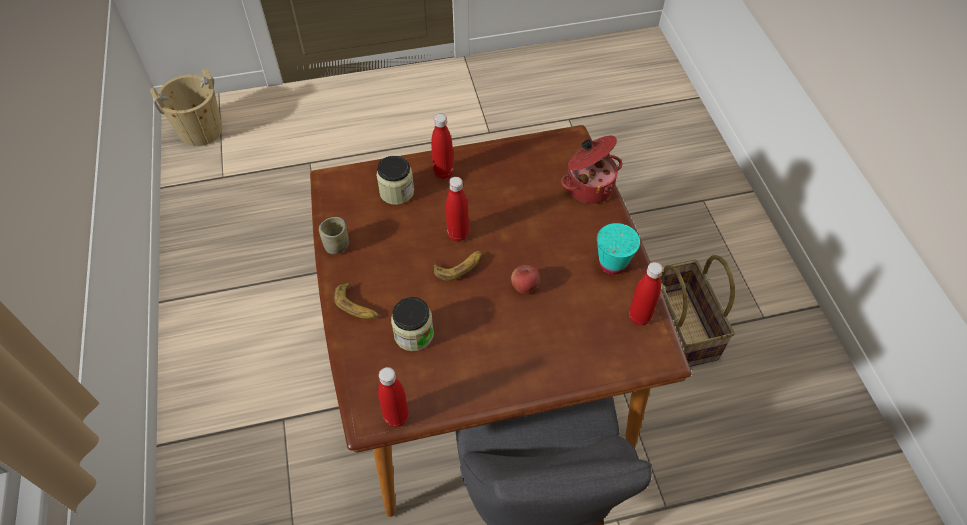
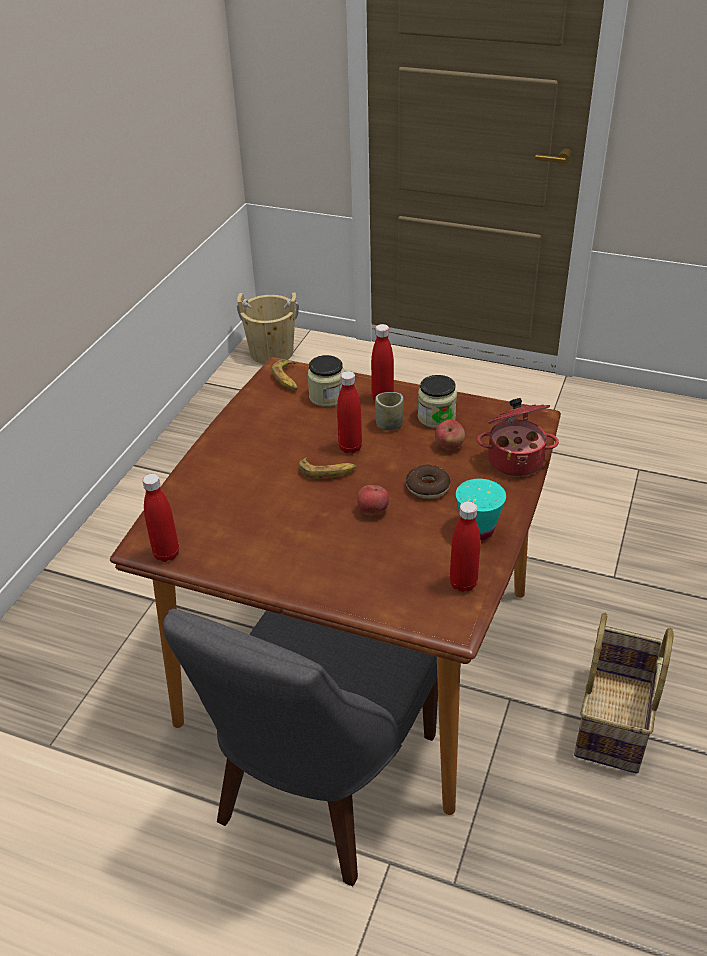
camera: 35 degrees right, 15 degrees down
(337, 245) = (239, 415): cup -> cup (389, 425)
(357, 306) = (213, 463): banana -> banana (287, 379)
(414, 334) = (239, 503): jar -> jar (436, 417)
(532, 196) = (449, 446): none -> apple
(547, 243) = (427, 487): none -> donut

